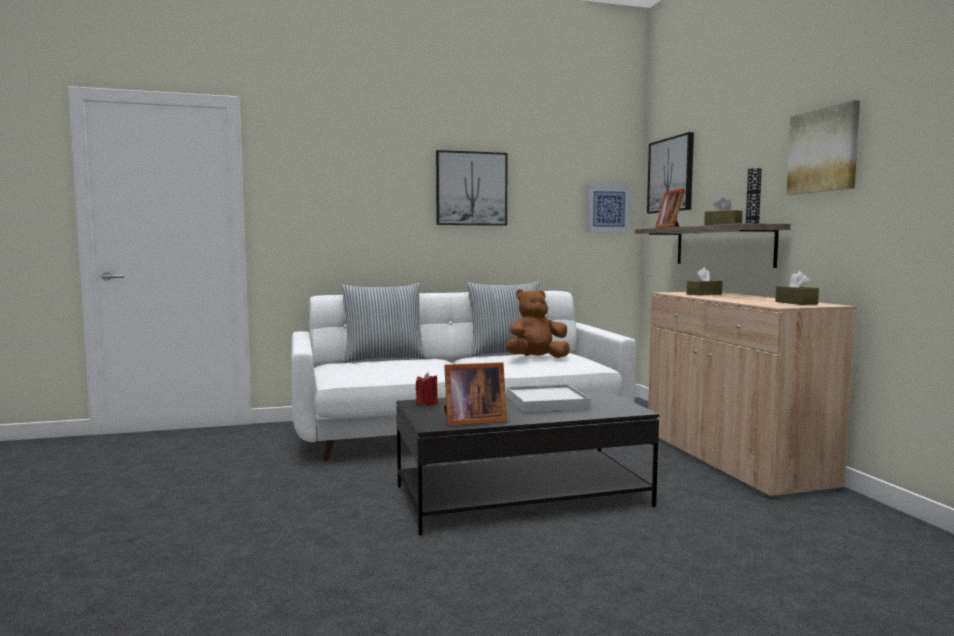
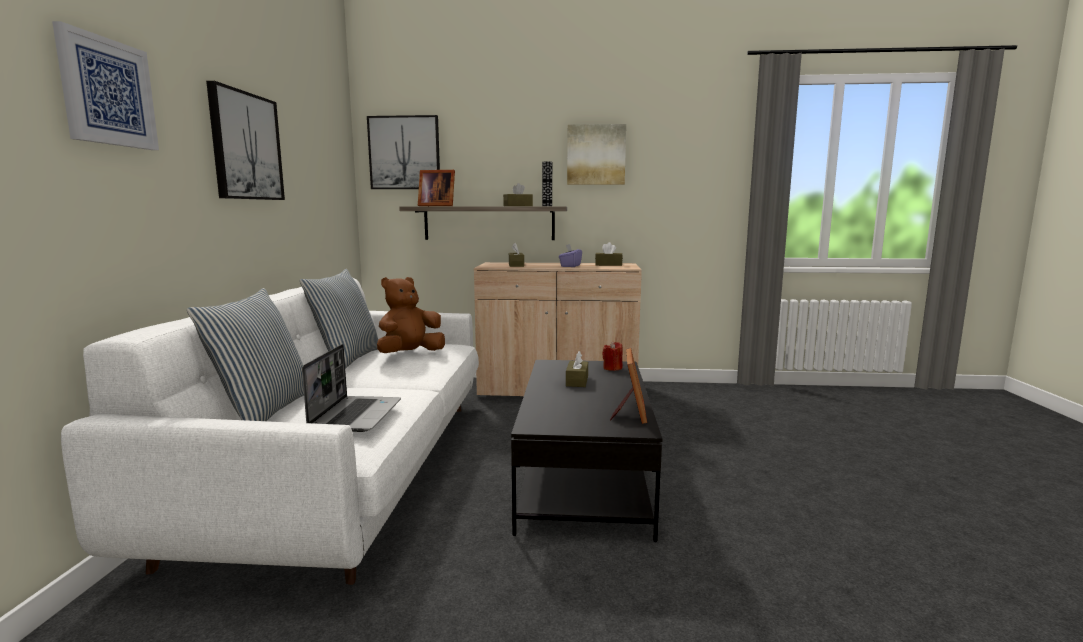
camera: 70 degrees left, 5 degrees up
(384, 368) = (356, 415): none -> laptop
(427, 403) = (542, 421): red candle -> red candle (612, 368)
(536, 358) = (410, 354): brown plush toy -> brown plush toy turned 45 degrees clockwise
(547, 402) = (577, 381): white tray -> brown tissue box
(607, 208) = (339, 182): picture -> picture (107, 92)
(742, 299) = (570, 266): none -> purple tissue box

